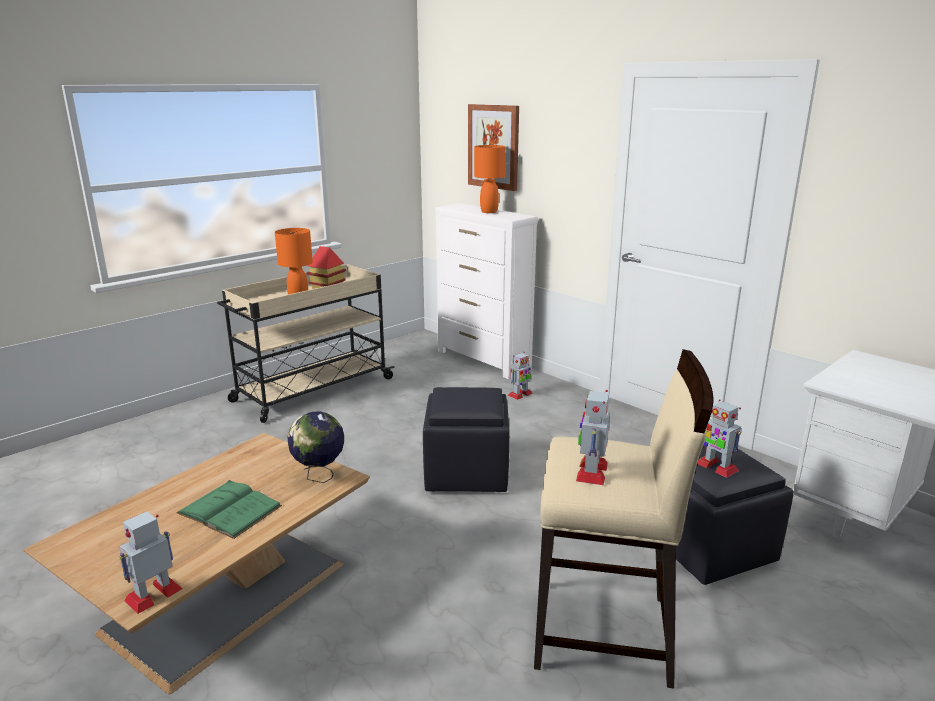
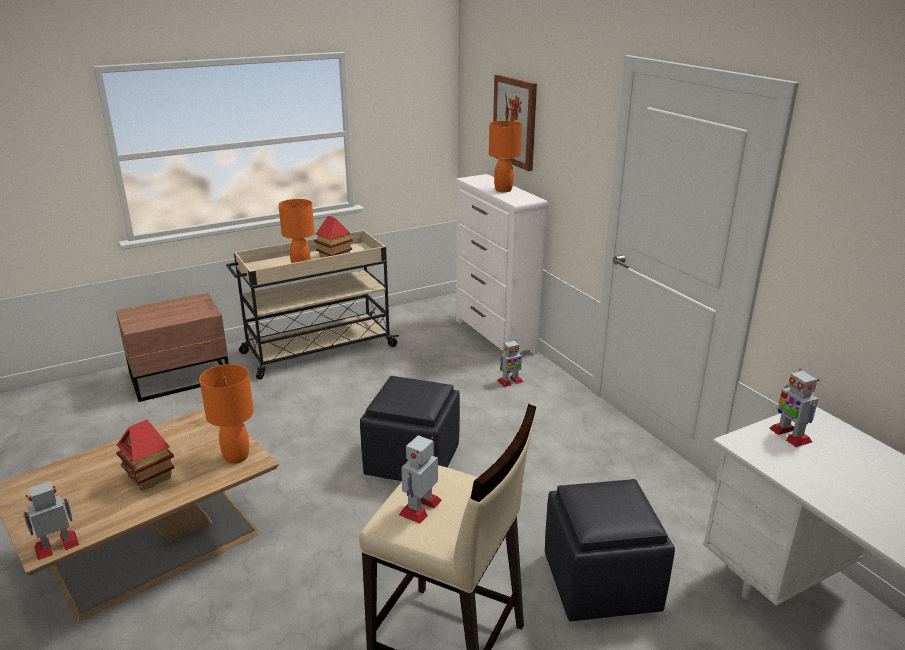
camera: 15 degrees right, 5 degrees up
(174, 432) = (182, 378): none -> brown nightstand
(229, 509) = (150, 477): green book -> toy house
(319, 476) = (237, 457): globe -> orange table lamp
(716, 466) = (600, 509): toy robot -> toy robot (789, 435)

